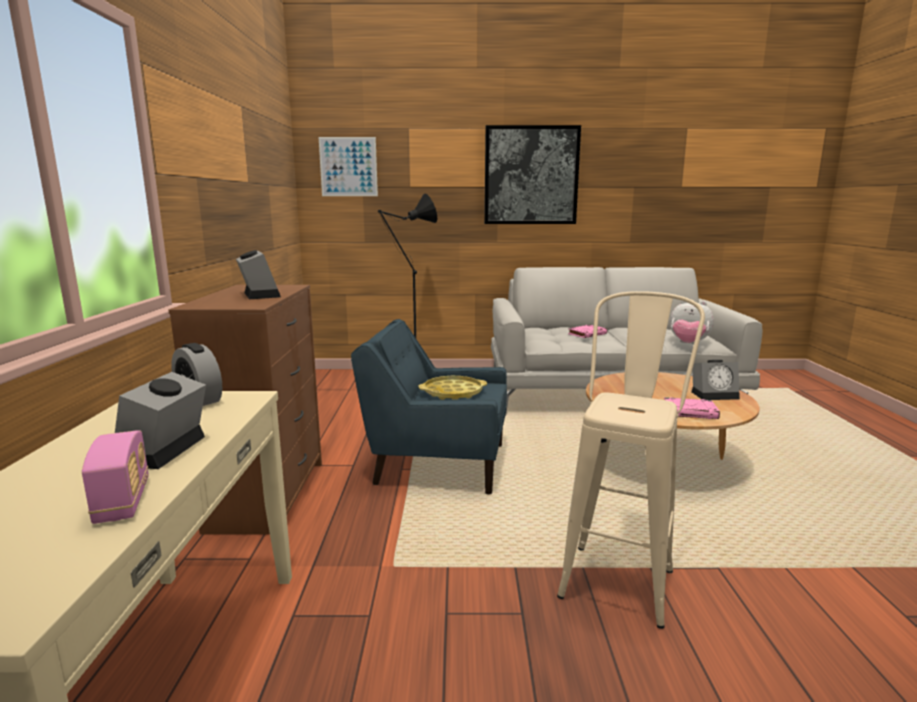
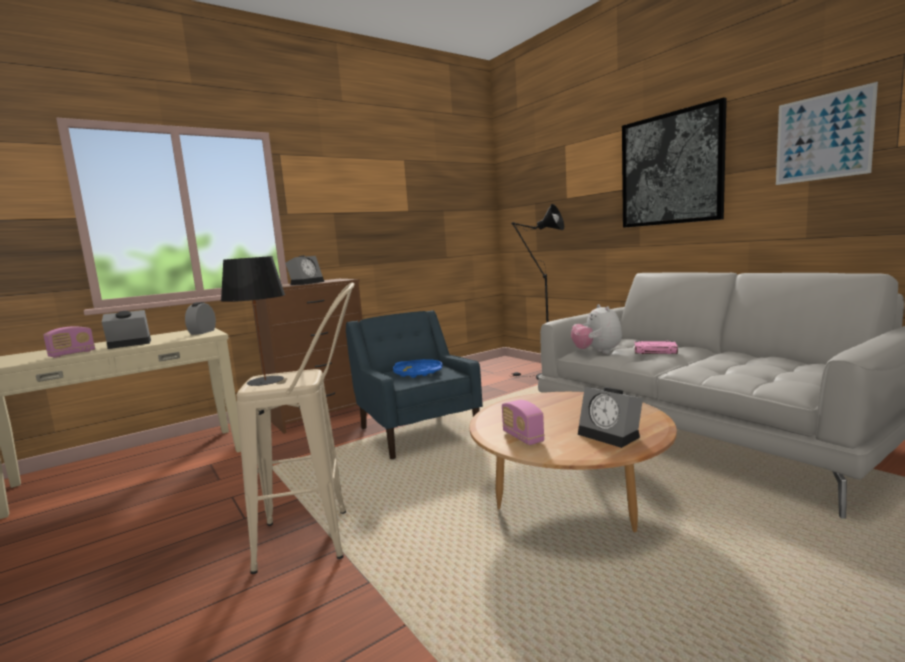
camera: 55 degrees right, 5 degrees down
(348, 167) = (525, 188): picture -> picture (822, 137)
(453, 393) = (418, 372): yellow tray -> blue tray
(628, 414) = (266, 381): none -> black table lamp
(688, 344) = (750, 381): plush toy -> plush toy (597, 352)
(690, 412) = (522, 437): pink book -> radio

